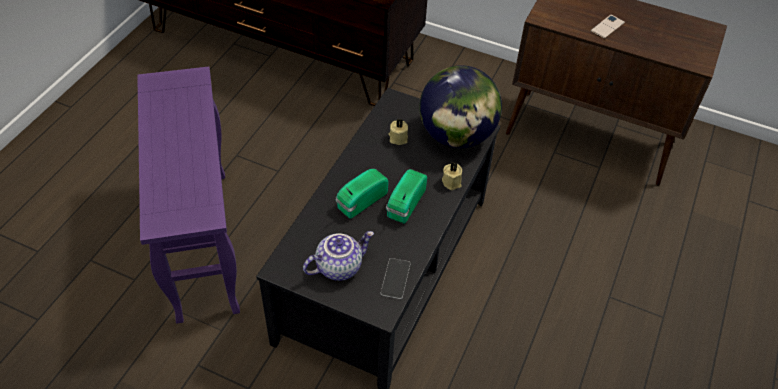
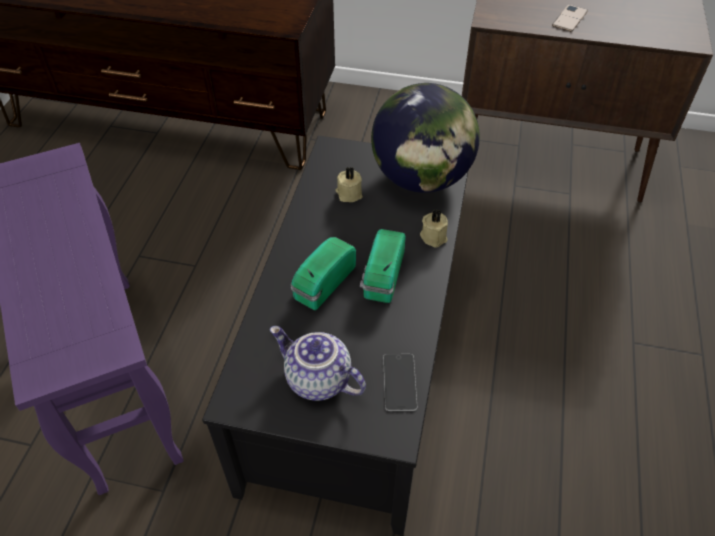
camera: 10 degrees left, 0 degrees up
(339, 266) = (317, 380): teapot -> teapot turned 105 degrees counterclockwise

